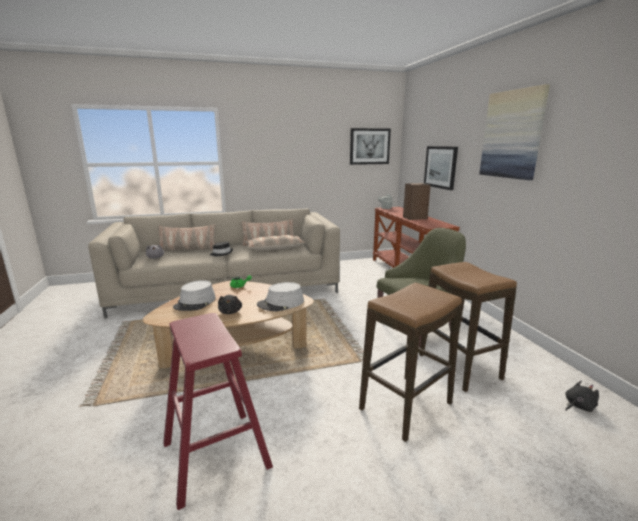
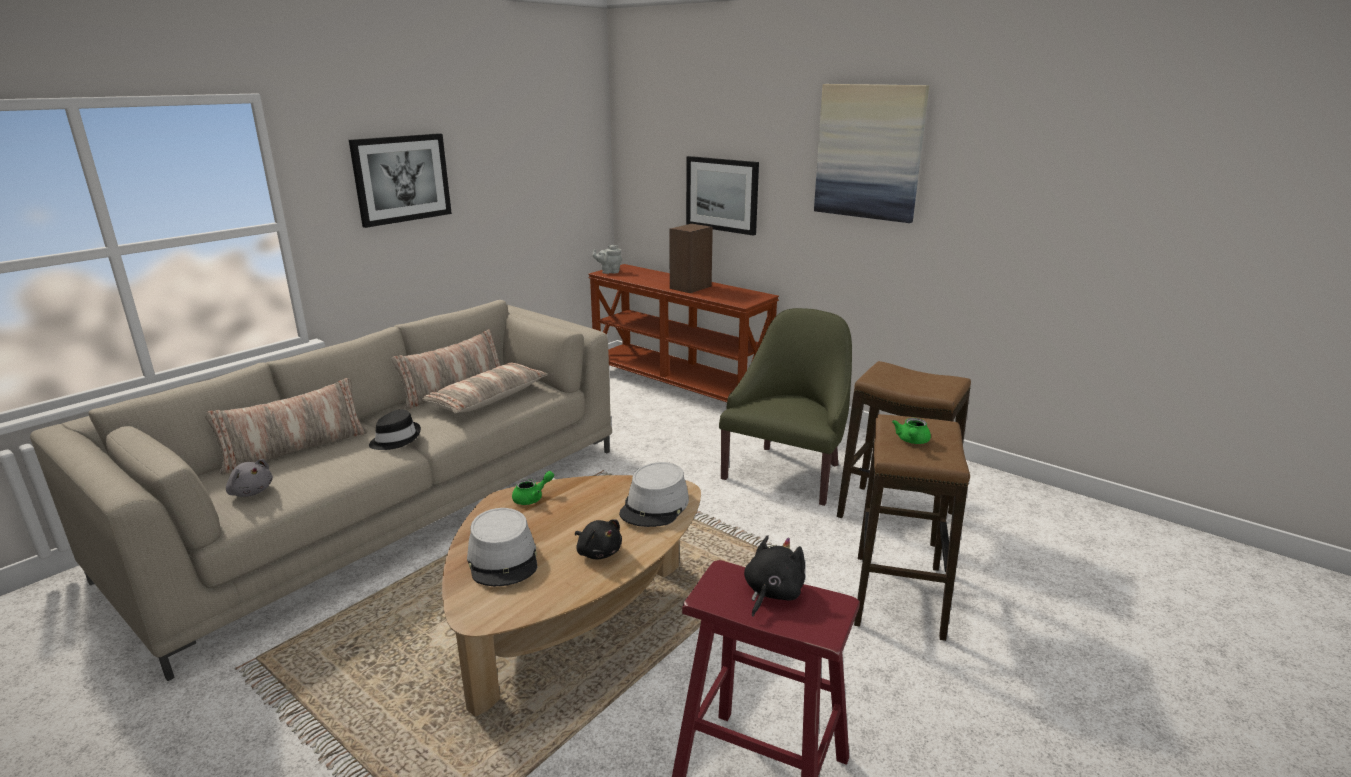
camera: 35 degrees left, 5 degrees up
(369, 146) = (564, 156): picture -> picture (401, 179)
(410, 297) = (912, 441): none -> green teapot
(578, 406) = (1041, 516): black plush toy -> black plush toy (772, 593)

